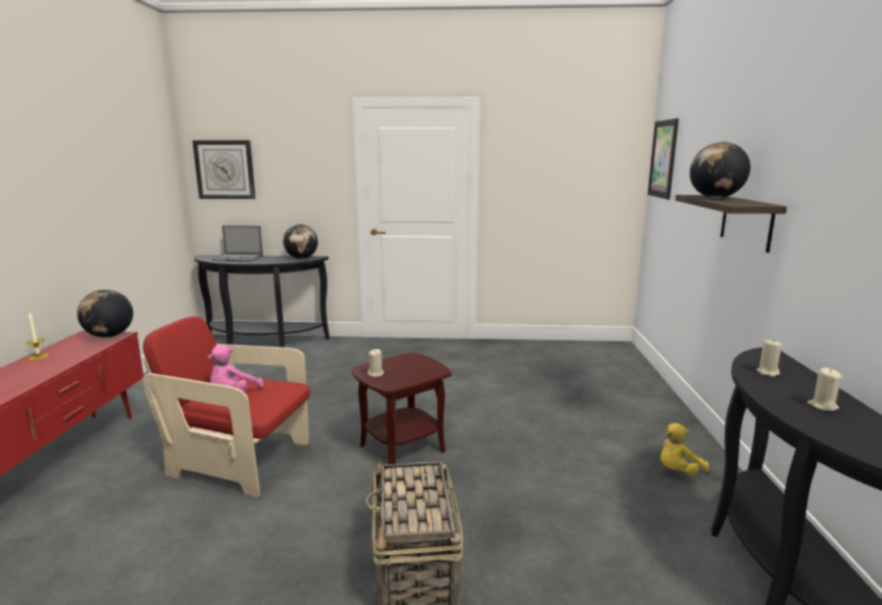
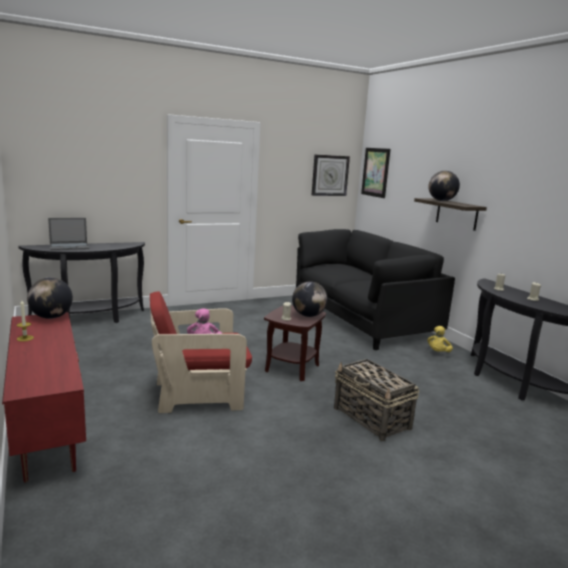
camera: 30 degrees left, 0 degrees up
(225, 169) = (49, 168): wall clock -> wall clock (330, 175)
(301, 258) = (126, 244): globe -> globe (308, 315)
(603, 388) = (362, 318): none -> black sofa

